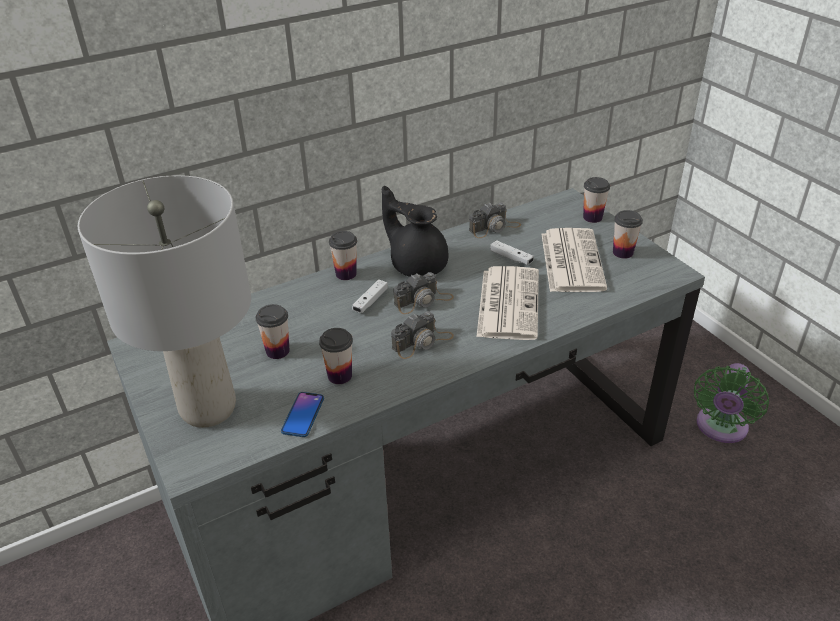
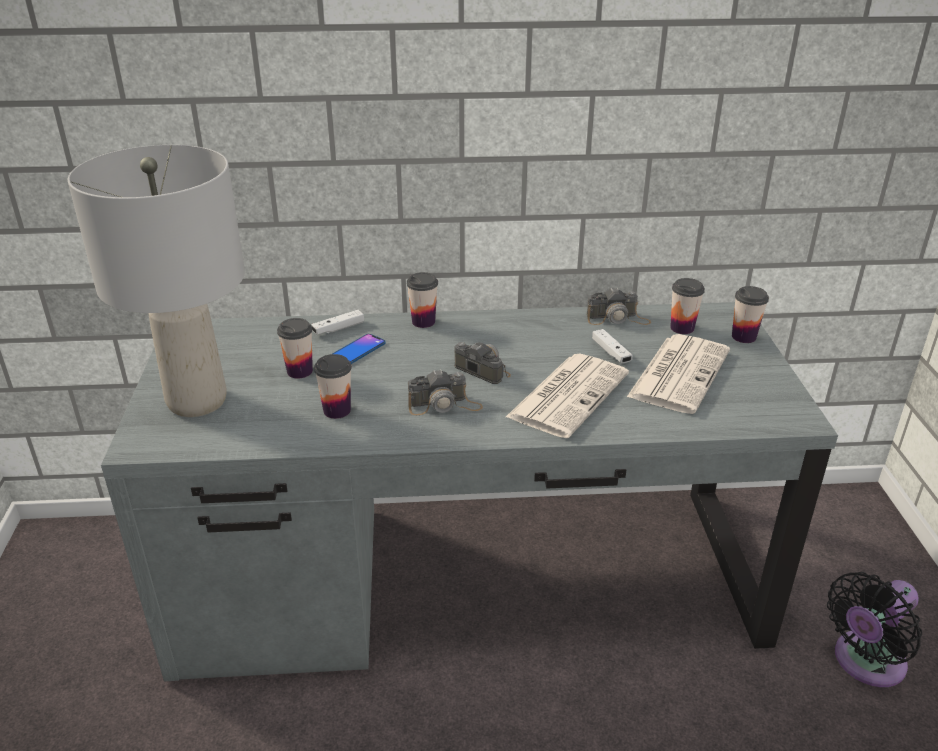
camera: 25 degrees right, 5 degrees down
(303, 415) = (272, 434): phone -> phone (358, 350)
(370, 301) = (425, 353): white game controller -> white game controller (338, 328)
(417, 264) = (503, 332): black teapot -> none
(423, 301) = (479, 367): camera -> camera turned 135 degrees counterclockwise
(623, 252) = (750, 381): cup -> cup (682, 328)
(720, 428) = (865, 663): green fan -> black fan

